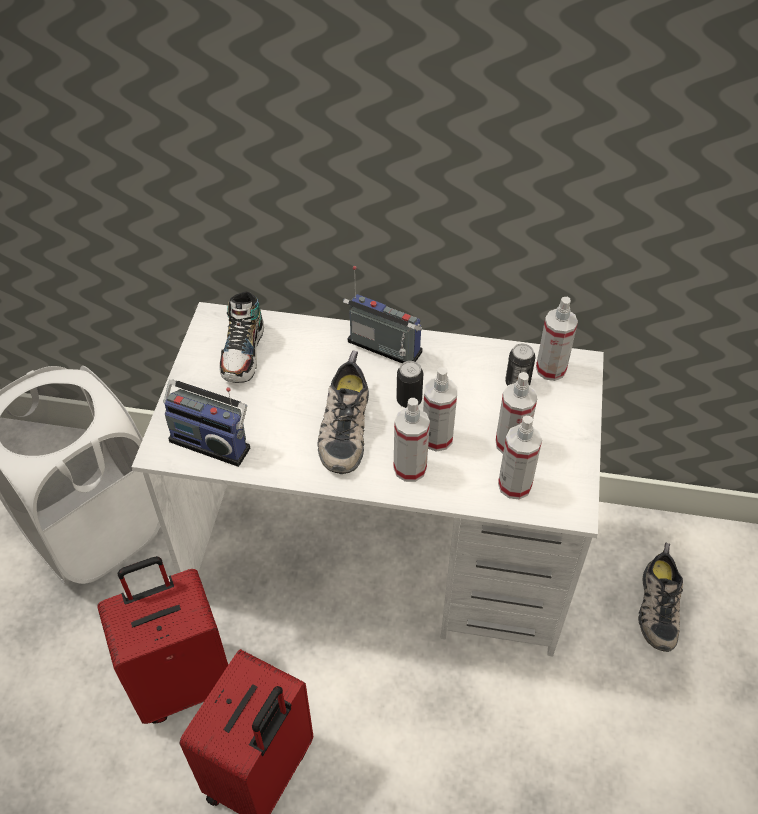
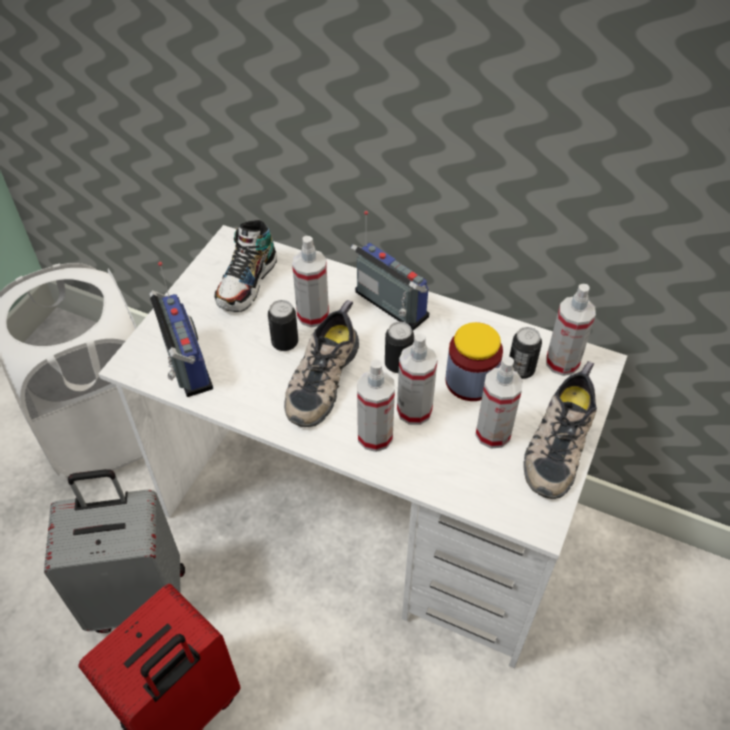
camera: 15 degrees right, 0 degrees up
(184, 681) = (139, 597): red suitcase -> grey suitcase
(212, 441) = (184, 365): radio -> radio turned 150 degrees counterclockwise
(299, 401) = (285, 342): none -> can
(477, 402) = (470, 381): none -> jar
(514, 485) = (482, 480): spray bottle -> spray bottle (313, 315)
(656, 605) = (643, 641): shoe -> shoe (557, 442)

